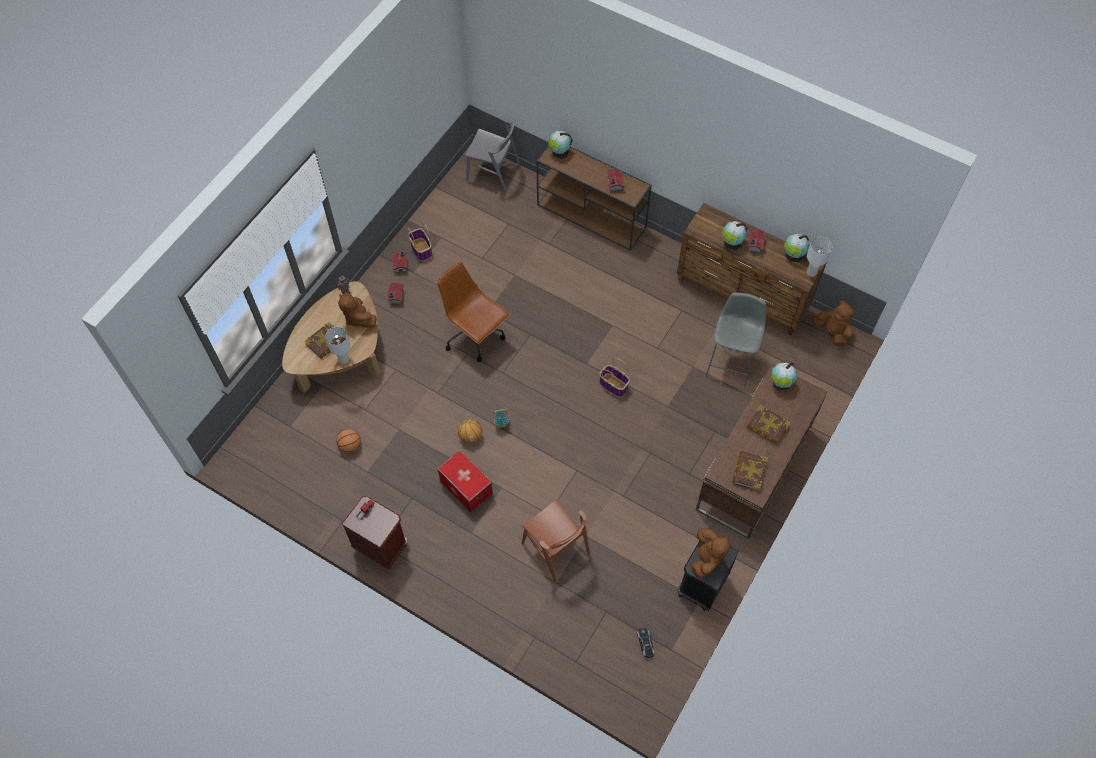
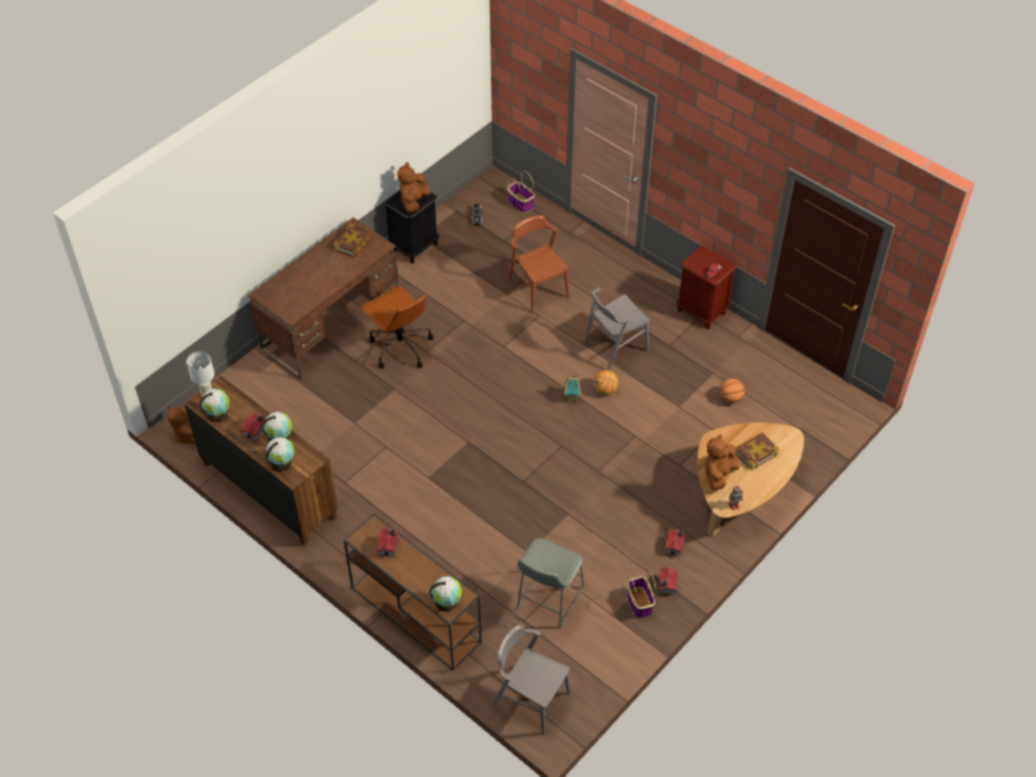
camera: 170 degrees left, 10 degrees down
(343, 359) = (736, 433): white table lamp -> none
(358, 318) = (719, 474): brown plush toy -> brown plush toy turned 120 degrees counterclockwise
(466, 487) = (614, 347): storage box -> grey chair
(475, 336) = (586, 488): brown office chair -> brown office chair (400, 347)
(614, 385) = (444, 416): basket -> basket (520, 203)
(731, 360) = (311, 423): grey stool -> grey stool (548, 600)
(767, 427) = (320, 274): book -> none
(780, 383) = (290, 307): globe -> globe (282, 463)

